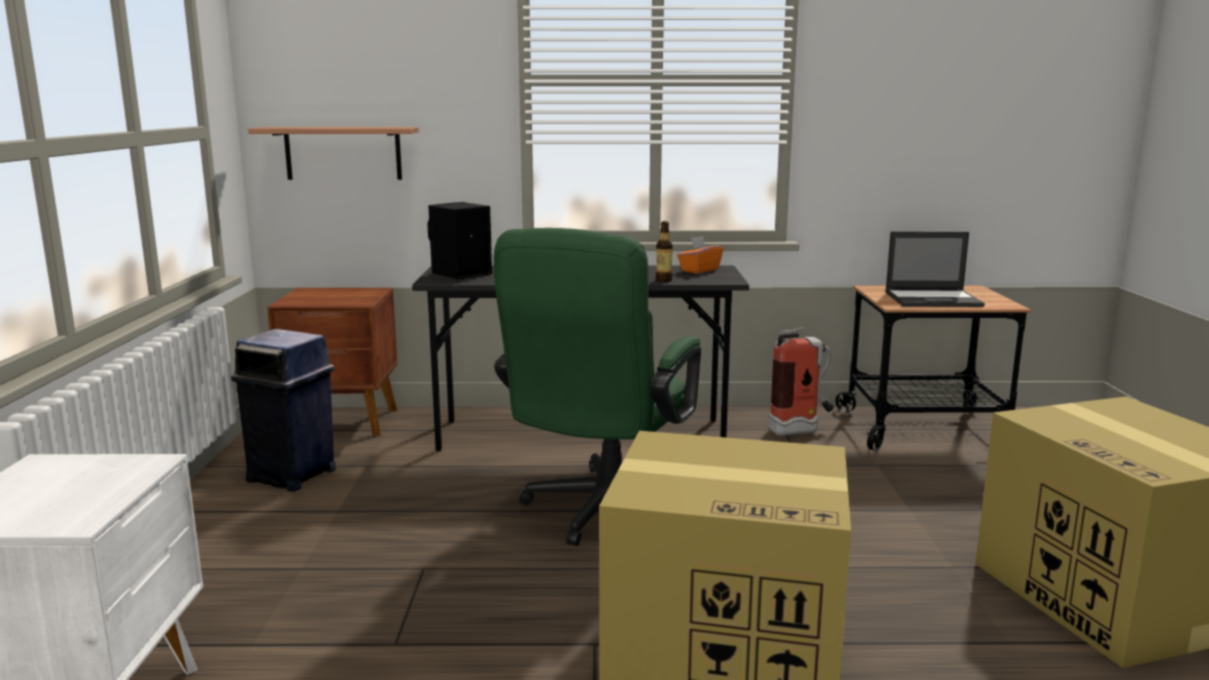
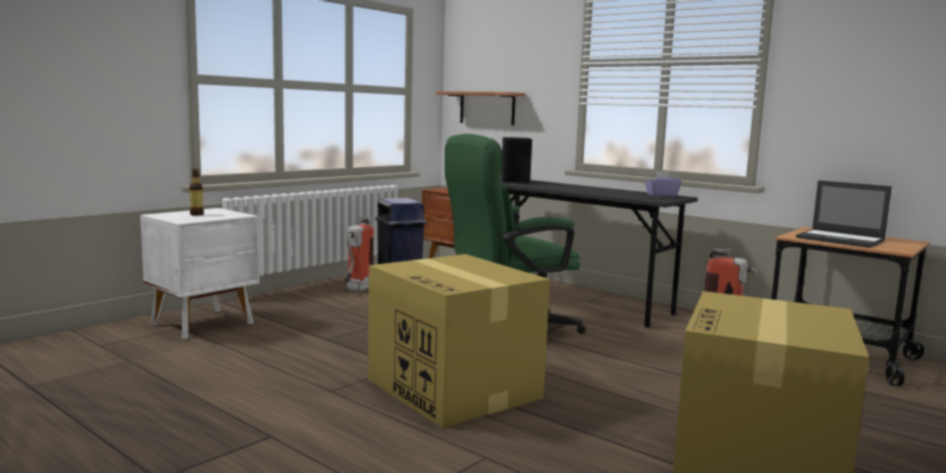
camera: 40 degrees right, 5 degrees down
(257, 518) = (357, 290): none -> fire extinguisher
(663, 280) = (617, 195): bottle -> bottle (196, 214)
(699, 270) = (661, 196): orange tissue box -> purple tissue box

